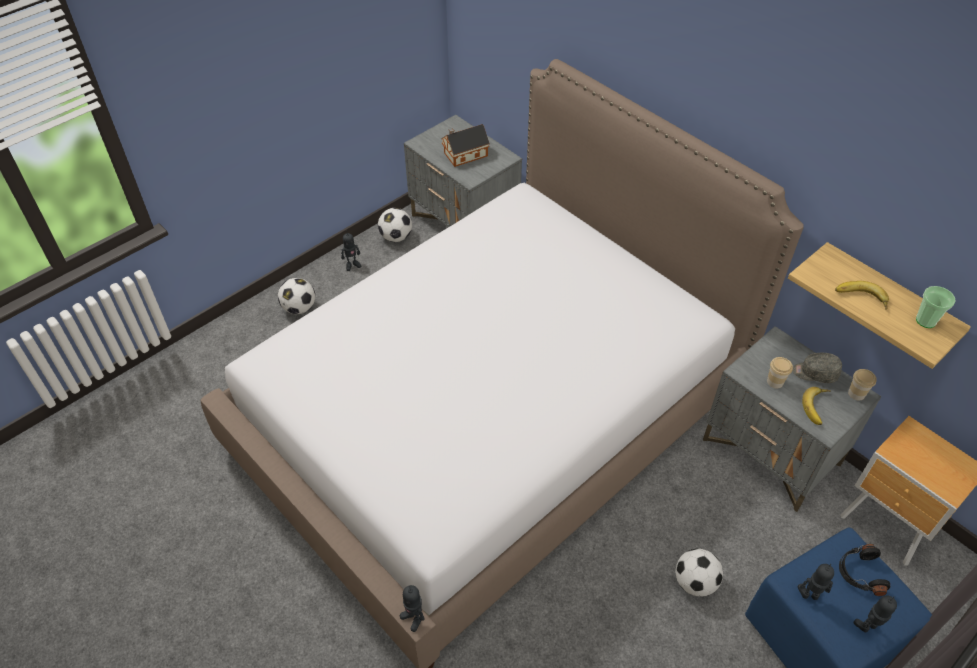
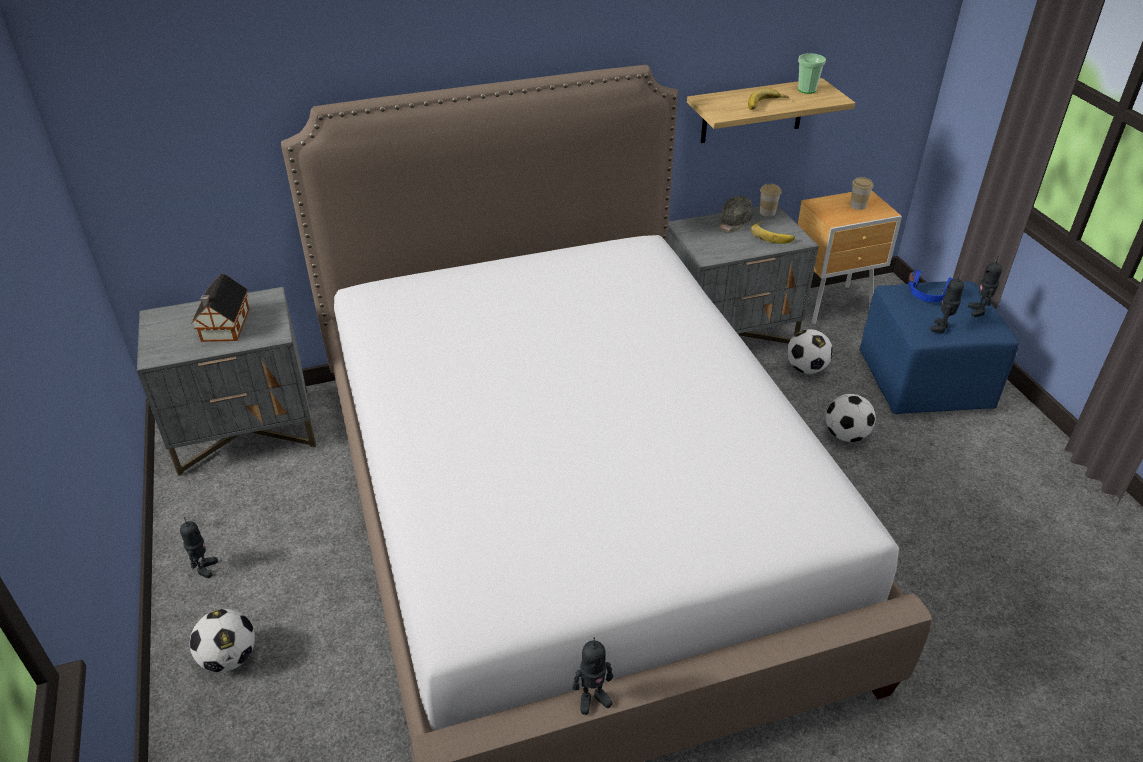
camera: 65 degrees left, 10 degrees down
(396, 237) = (200, 504): football -> football (806, 368)
(413, 618) = (901, 609): toy robot -> toy robot (593, 699)
(775, 382) = (731, 245): cup -> cup (858, 206)
(859, 573) = (928, 295): black headphones -> blue headphones

